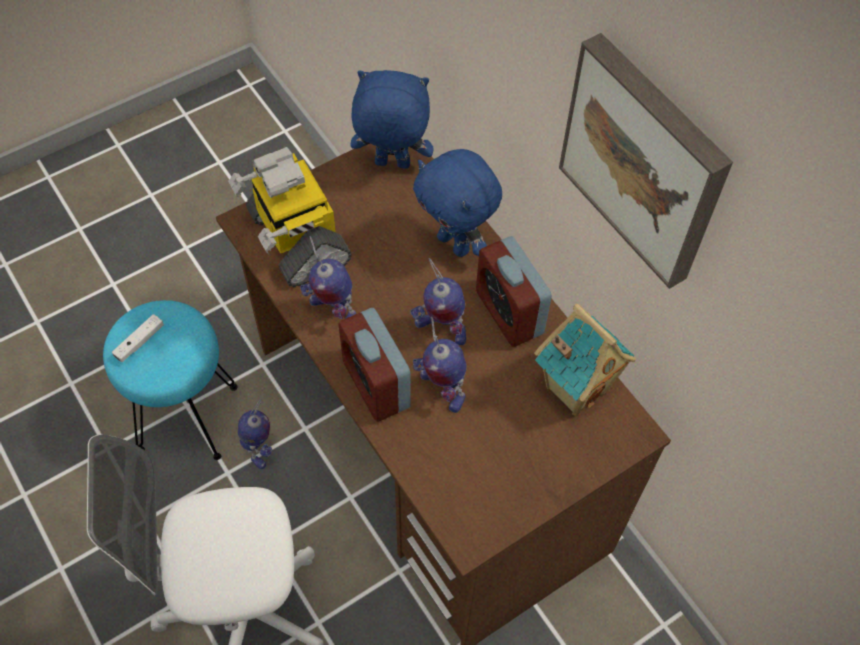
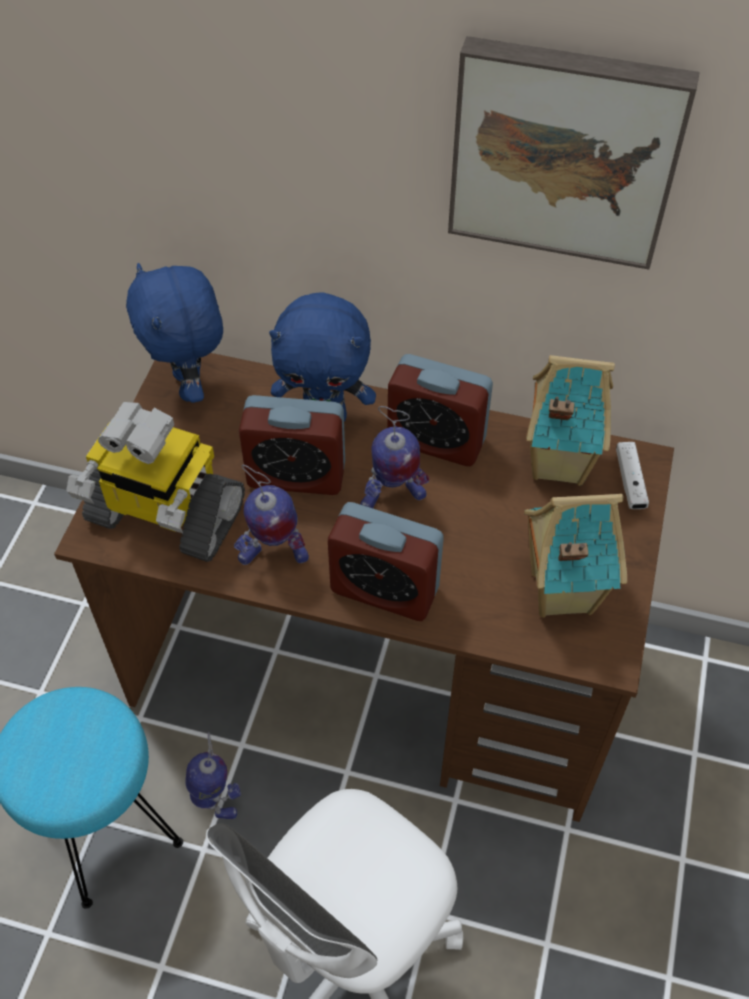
camera: 40 degrees left, 5 degrees down
(139, 342) = (43, 764): white game controller -> white game controller (630, 481)
(391, 165) = (190, 386): blue plush toy -> blue plush toy turned 75 degrees counterclockwise
(397, 270) = (296, 475): none -> alarm clock
(441, 389) = (448, 548): toy robot -> none
(482, 473) = (559, 592): none -> toy house

